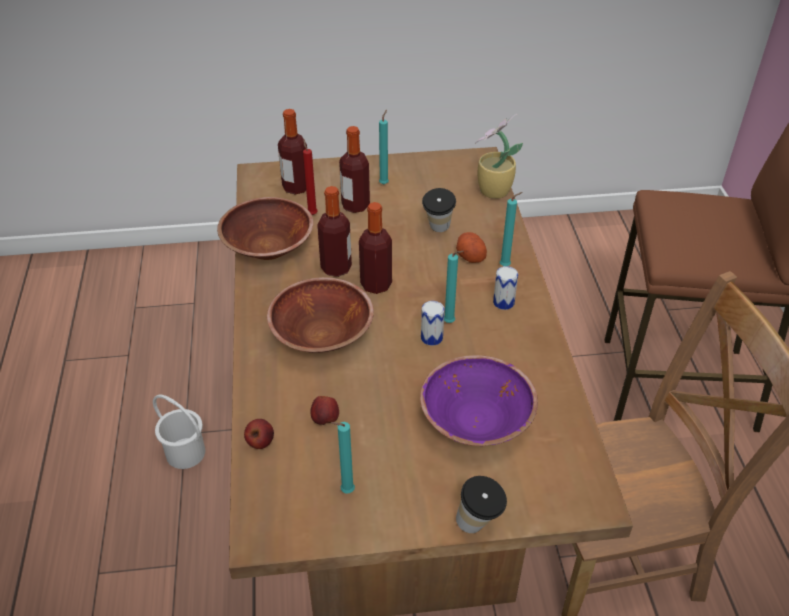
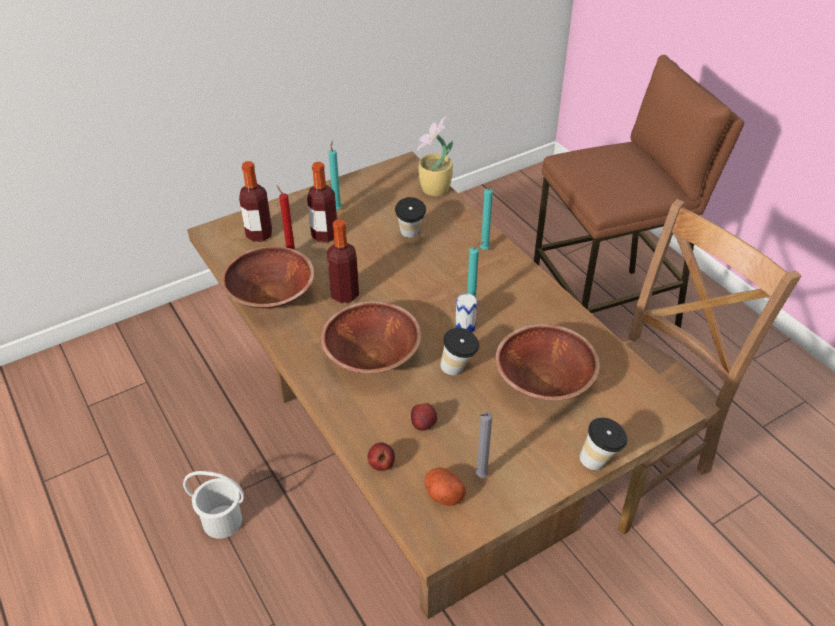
camera: 25 degrees left, 0 degrees up
(345, 491) = (480, 476): turquoise candle -> grey candle
(376, 284) = (389, 298): bottle -> none
(396, 378) = (458, 370): none -> cup
(470, 255) = (451, 249): potato -> potato (443, 494)
(477, 420) = (545, 381): purple bowl -> brown bowl
(503, 302) = (503, 279): can -> none

